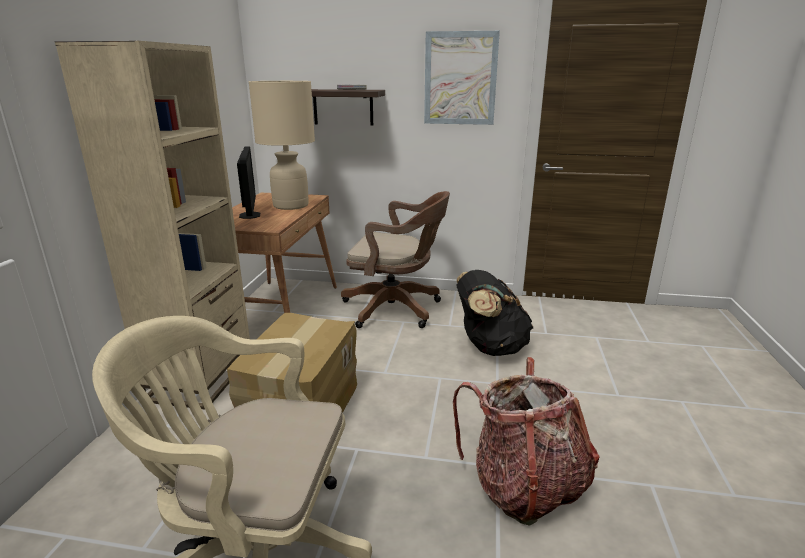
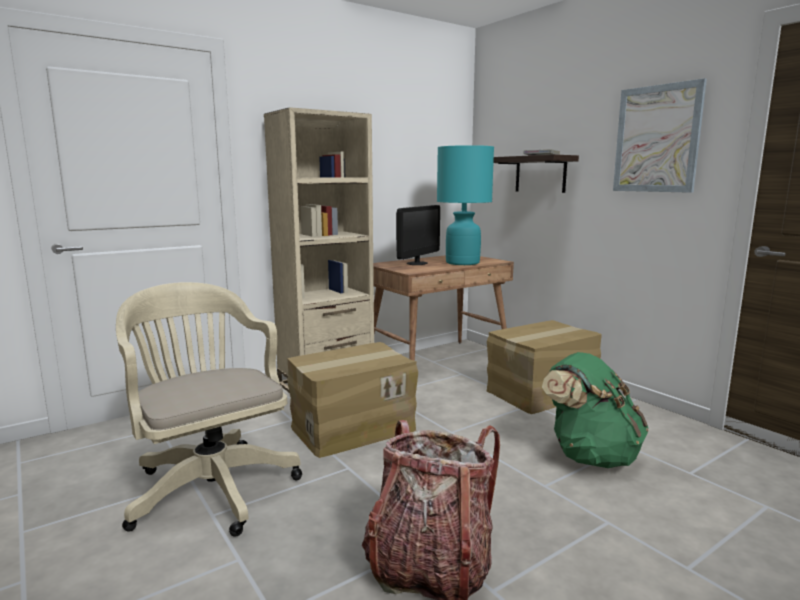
camera: 45 degrees right, 10 degrees down
(291, 205) = (463, 263): beige table lamp -> turquoise table lamp
(397, 309) = (541, 393): brown office chair -> cardboard box
(489, 347) = (590, 456): black backpack -> green backpack

